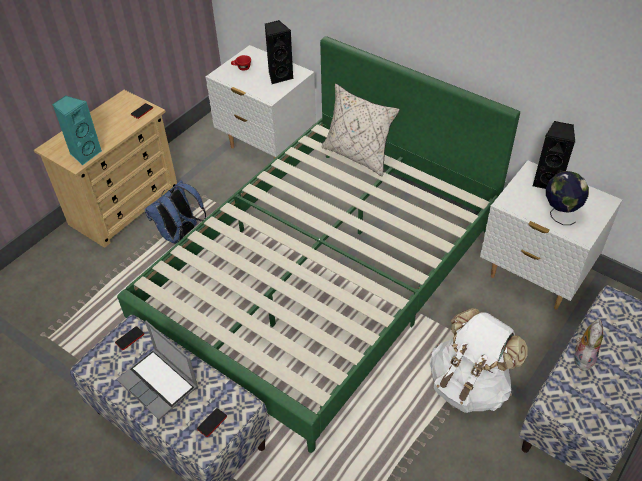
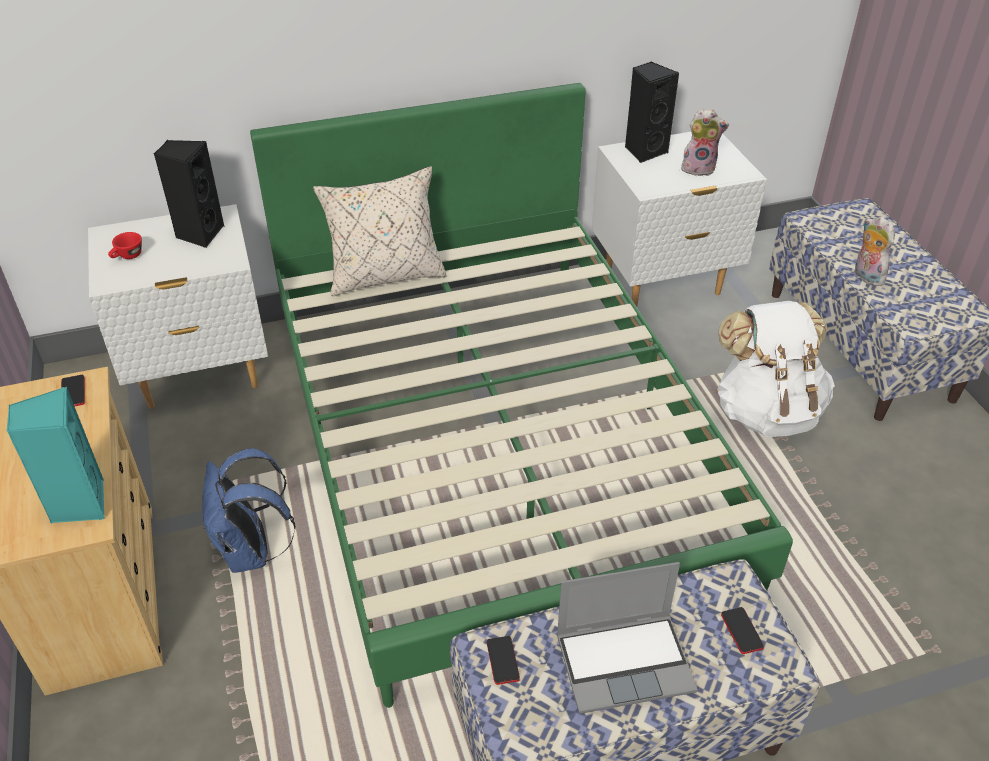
camera: 55 degrees left, 5 degrees down
(560, 214) = (699, 168): globe -> plush toy

